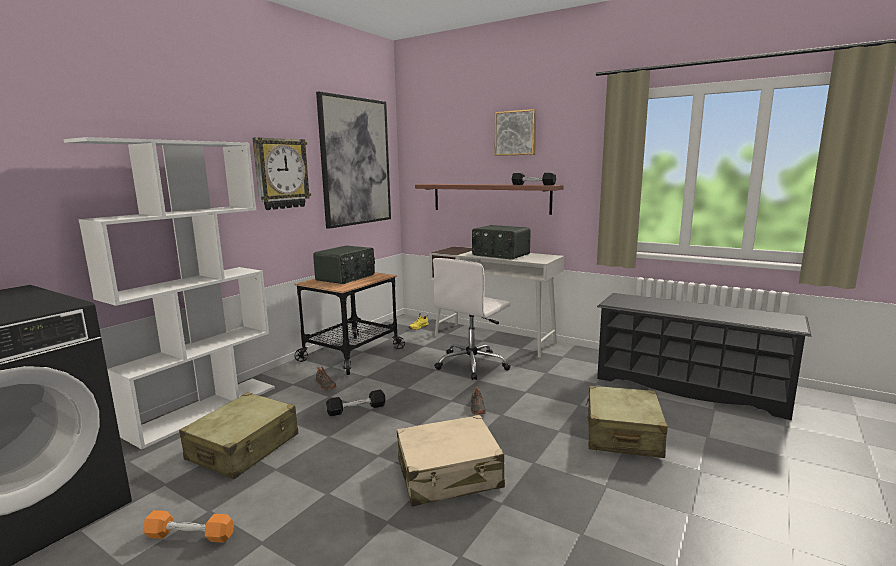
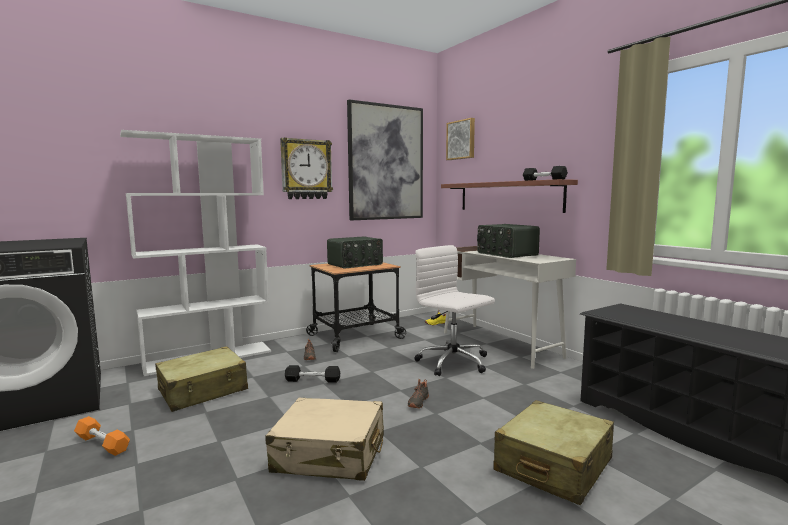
camera: 25 degrees right, 5 degrees down
(472, 364) = (454, 363): white office chair -> white office chair turned 75 degrees clockwise
(515, 133) = (533, 127): picture -> picture (461, 140)

